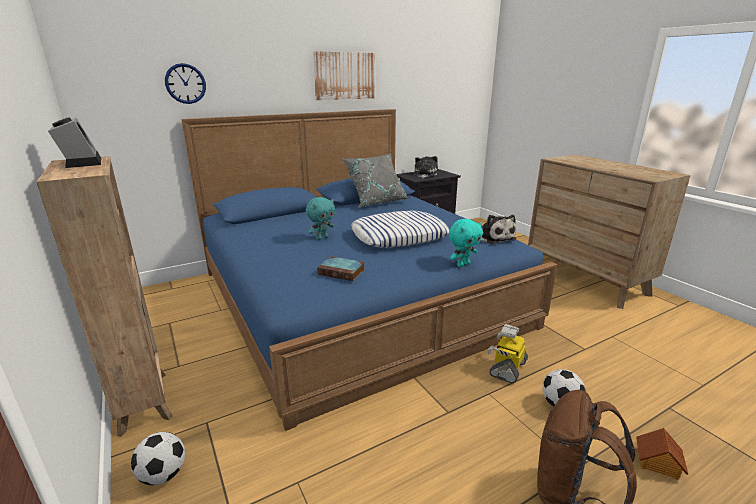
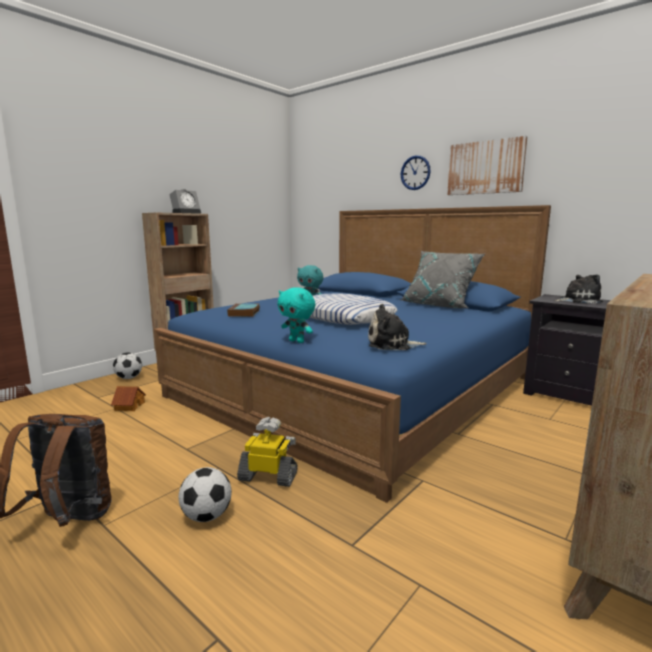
camera: 70 degrees right, 10 degrees down
(185, 83) = (349, 184): wall clock -> wall clock (415, 173)
(494, 237) = (392, 344): plush toy -> plush toy turned 45 degrees clockwise
(657, 462) = (98, 599): toy house -> toy house (129, 406)

